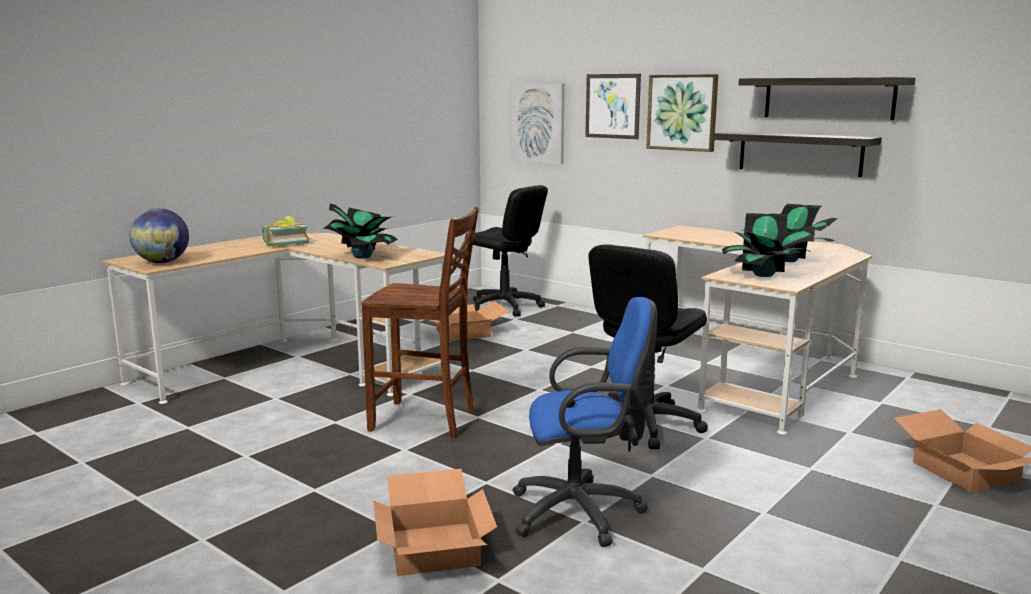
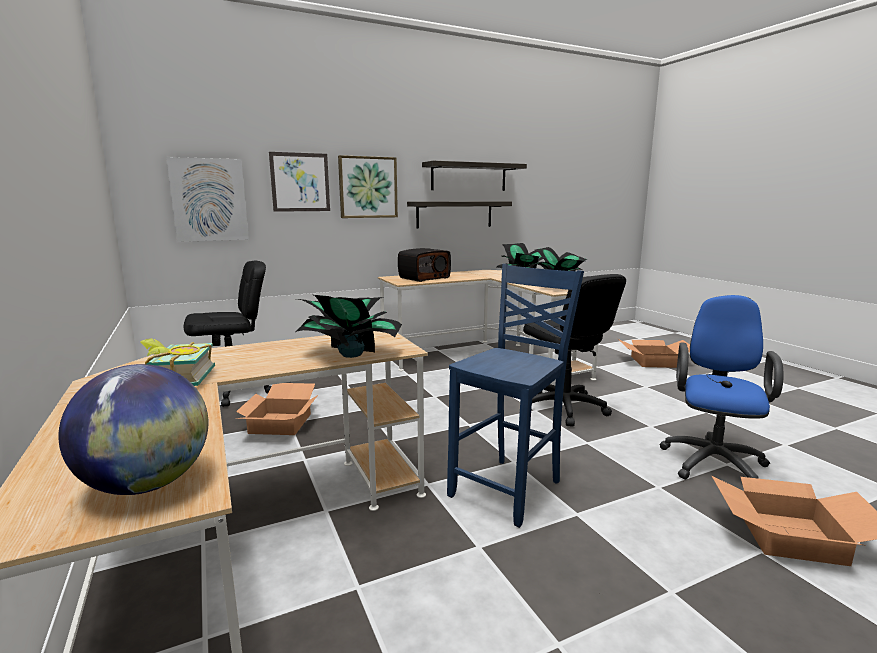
camera: 65 degrees left, 0 degrees up
(425, 421) = (509, 489): brown chair -> blue chair
(708, 235) = (424, 278): none -> radio

